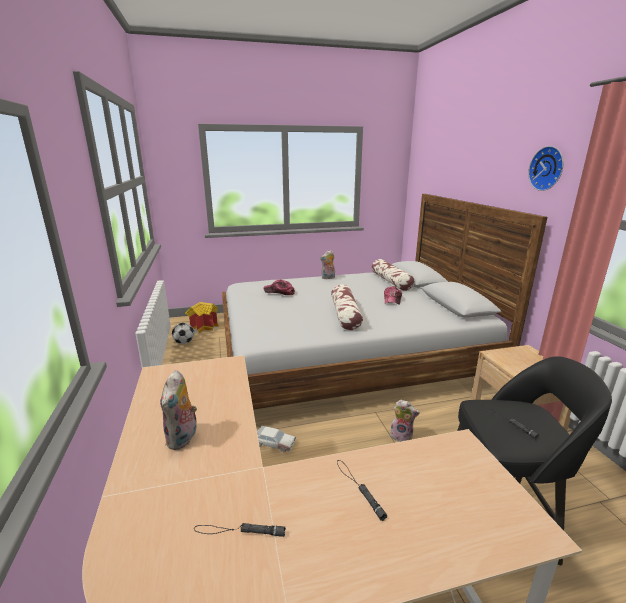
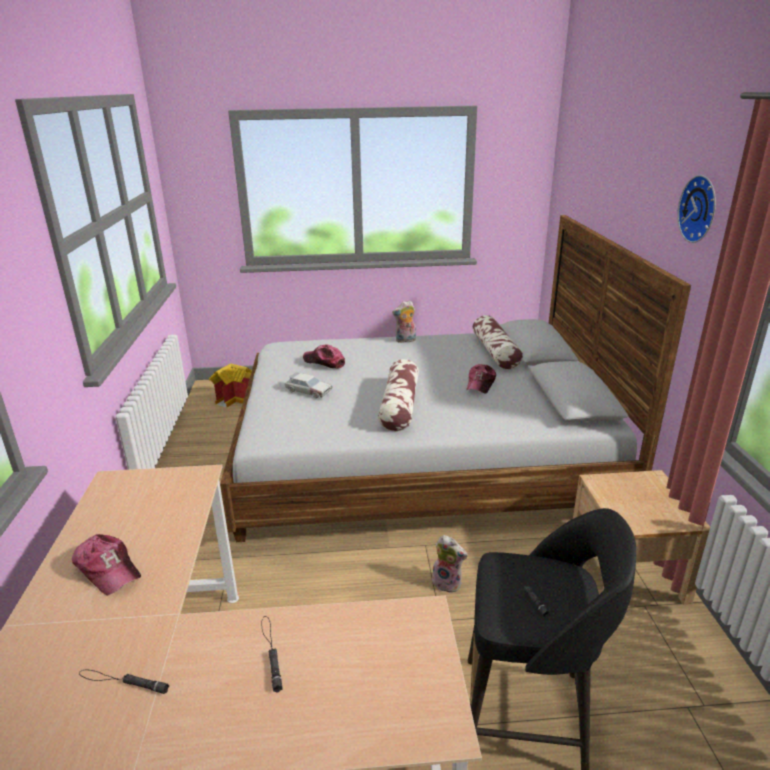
camera: 10 degrees right, 5 degrees up
(183, 438) = (108, 569): plush toy -> cap
(184, 342) = (204, 420): football -> none
(273, 443) = (276, 573): toy car -> toy car (308, 391)

